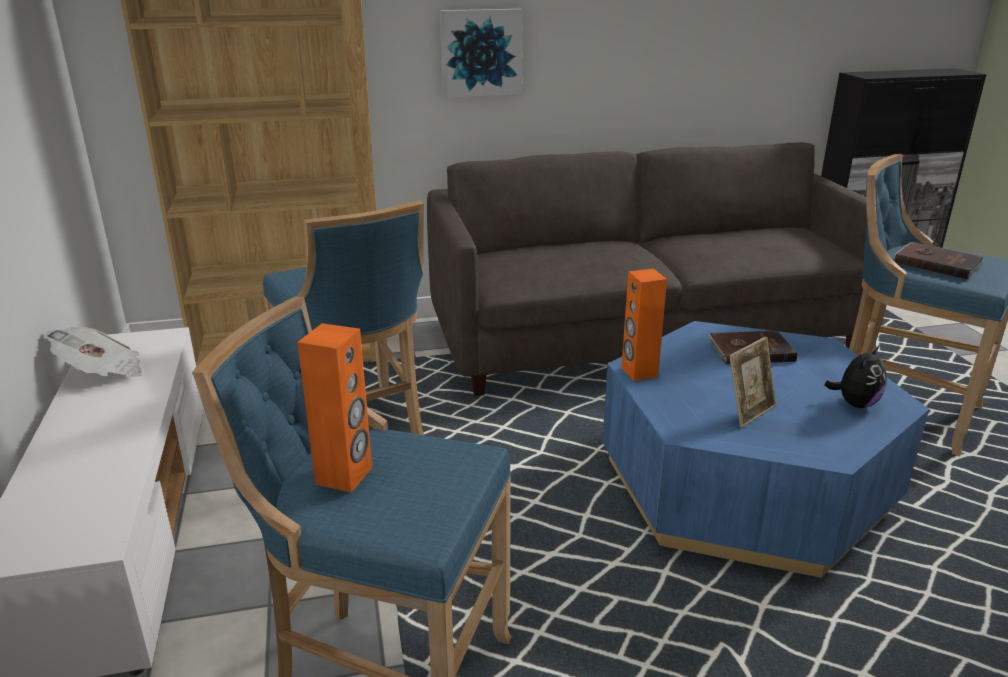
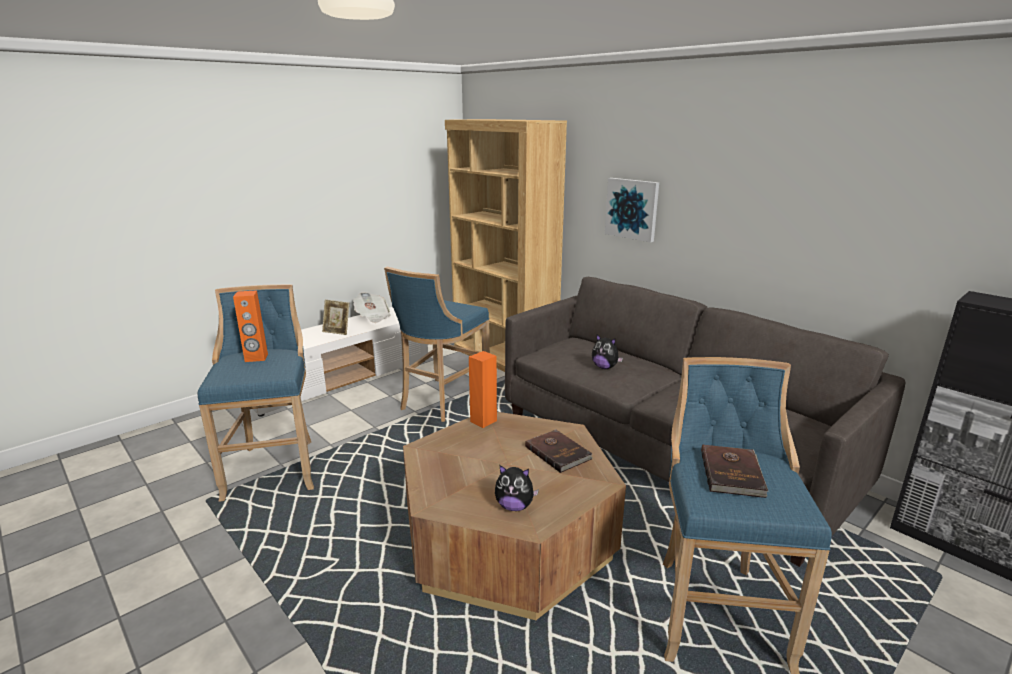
camera: 60 degrees right, 5 degrees down
(603, 261) = (605, 367): none -> plush toy
(744, 484) = (508, 538): blue coffee table -> brown coffee table
(748, 412) = (464, 466): picture frame -> picture frame (337, 332)

